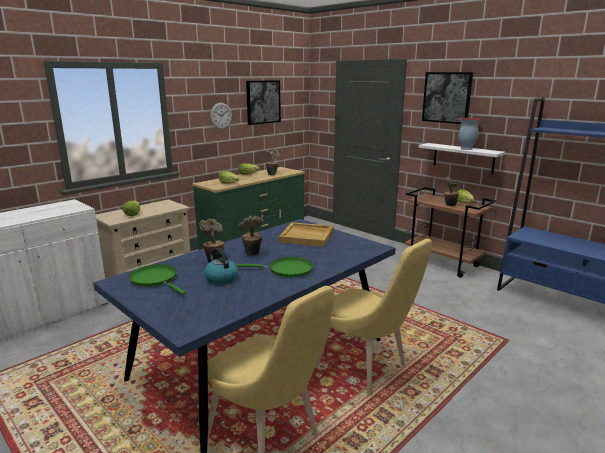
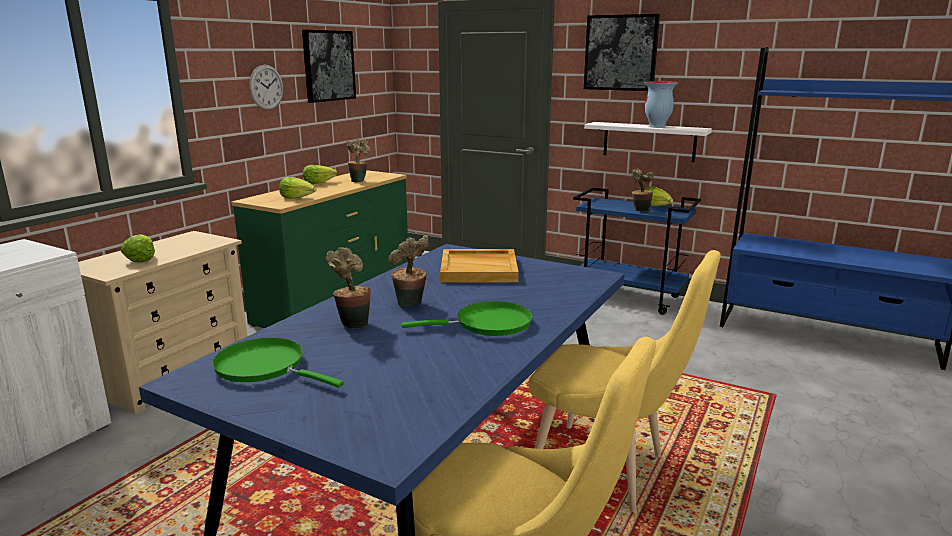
camera: 15 degrees left, 0 degrees up
(221, 278) = (385, 350): kettle -> none
(443, 263) = (629, 298): brown cart -> blue cart

